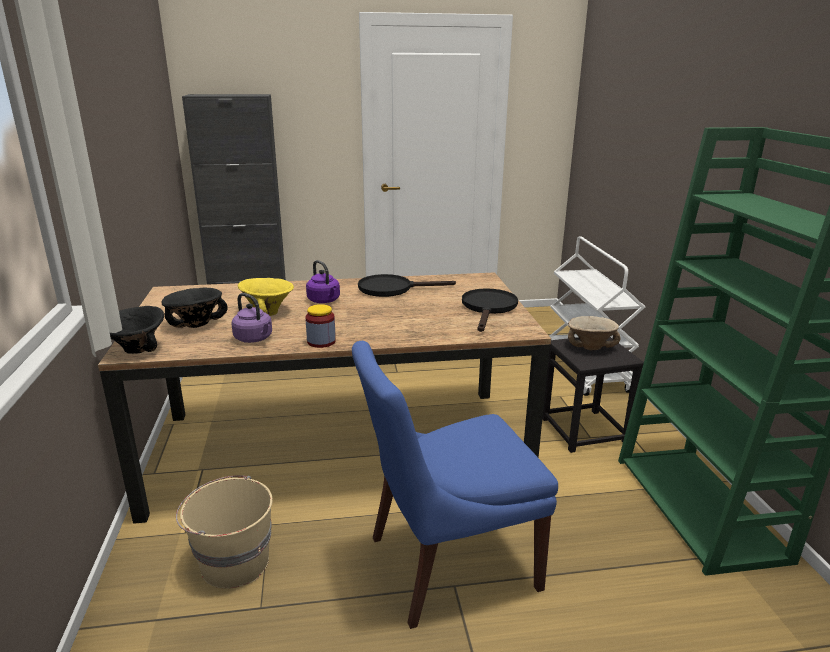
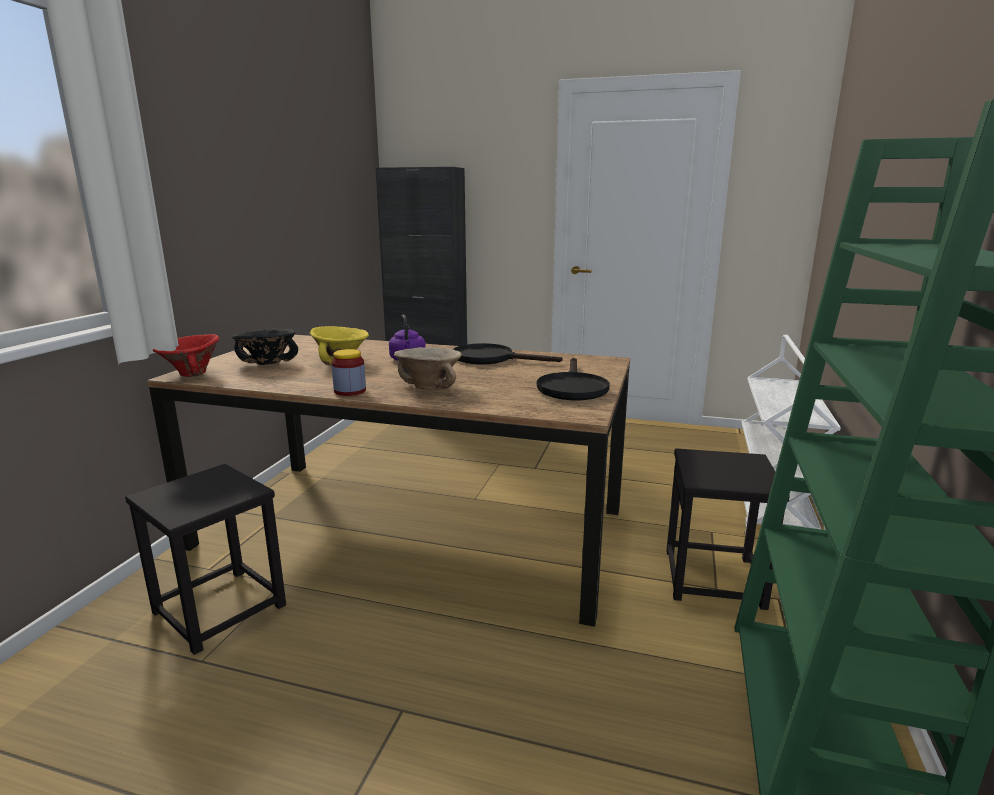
camera: 25 degrees right, 5 degrees down
(135, 350) = (190, 374): black bowl -> red bowl
(233, 563) = (220, 609): beige bucket -> black stool
(254, 339) = (296, 380): purple kettle -> none
(447, 564) = (415, 683): blue chair -> none
(488, 308) = (572, 387): black frying pan -> black frying pan turned 150 degrees clockwise
(590, 346) = (725, 464): beige bowl -> beige bowl (429, 386)

